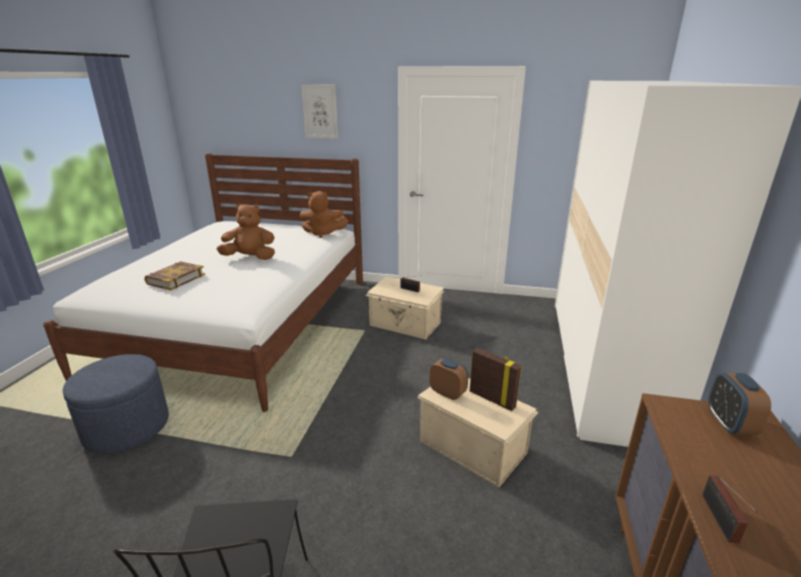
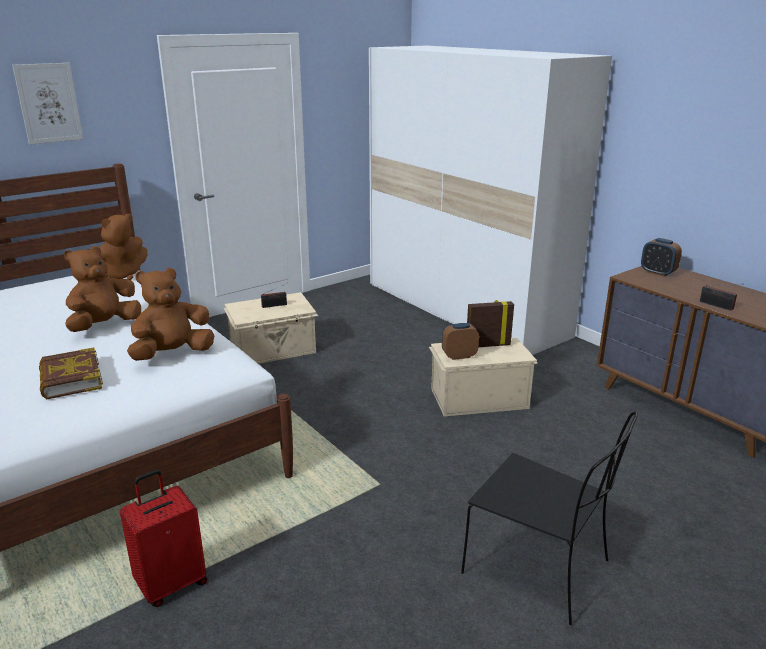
camera: 50 degrees left, 0 degrees up
(127, 427) = (171, 583): blue ottoman -> red suitcase
(234, 287) = (173, 354): none -> brown plush toy

